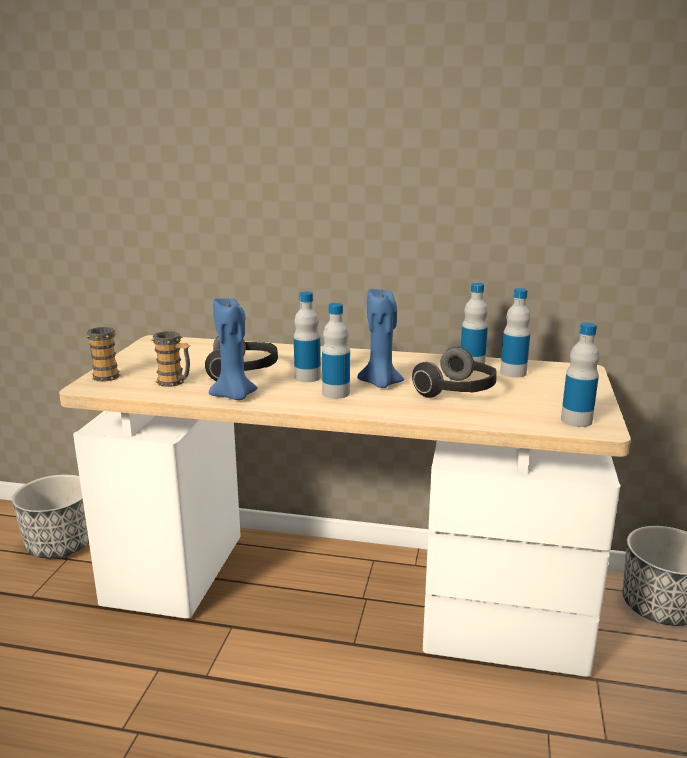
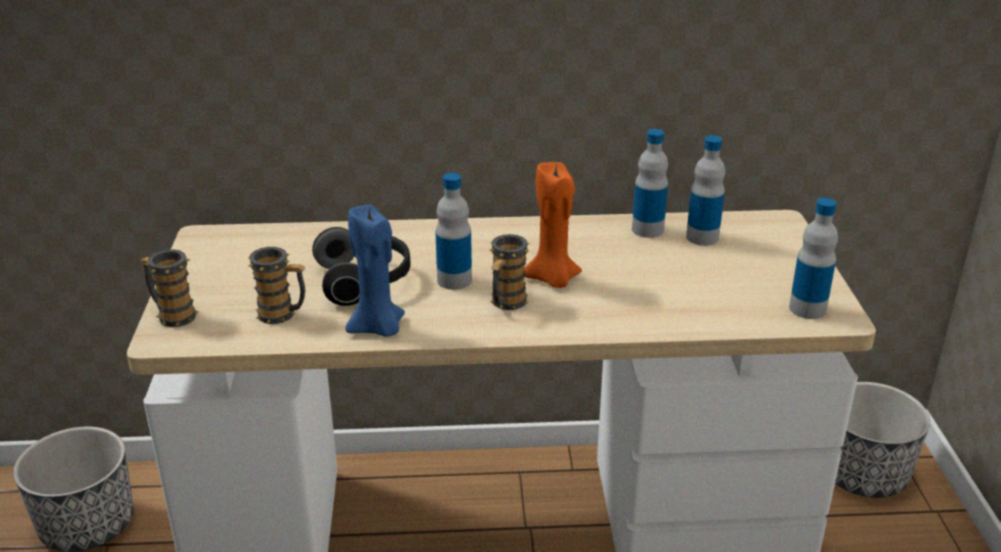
camera: 15 degrees left, 10 degrees up
(336, 393) = (506, 304): bottle -> mug
(380, 384) = (553, 279): blue candle -> orange candle
(458, 392) = (653, 280): headphones -> none

